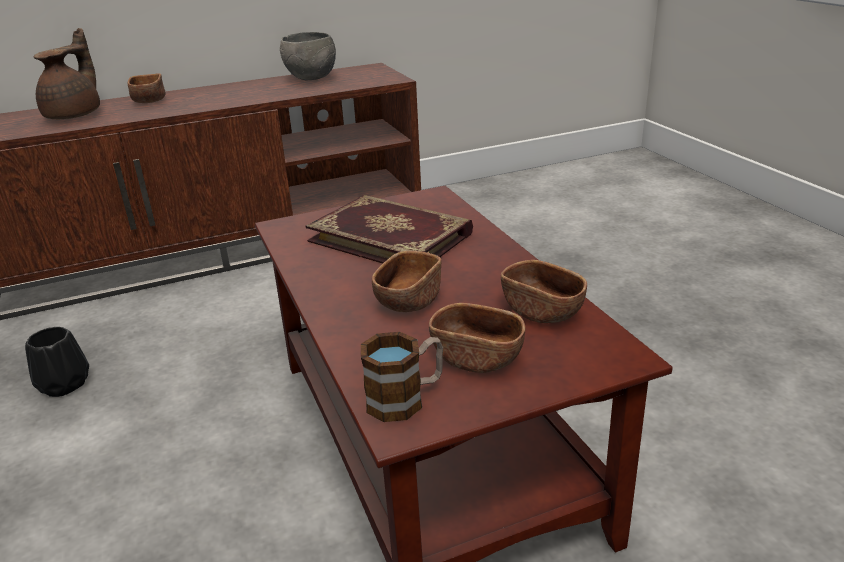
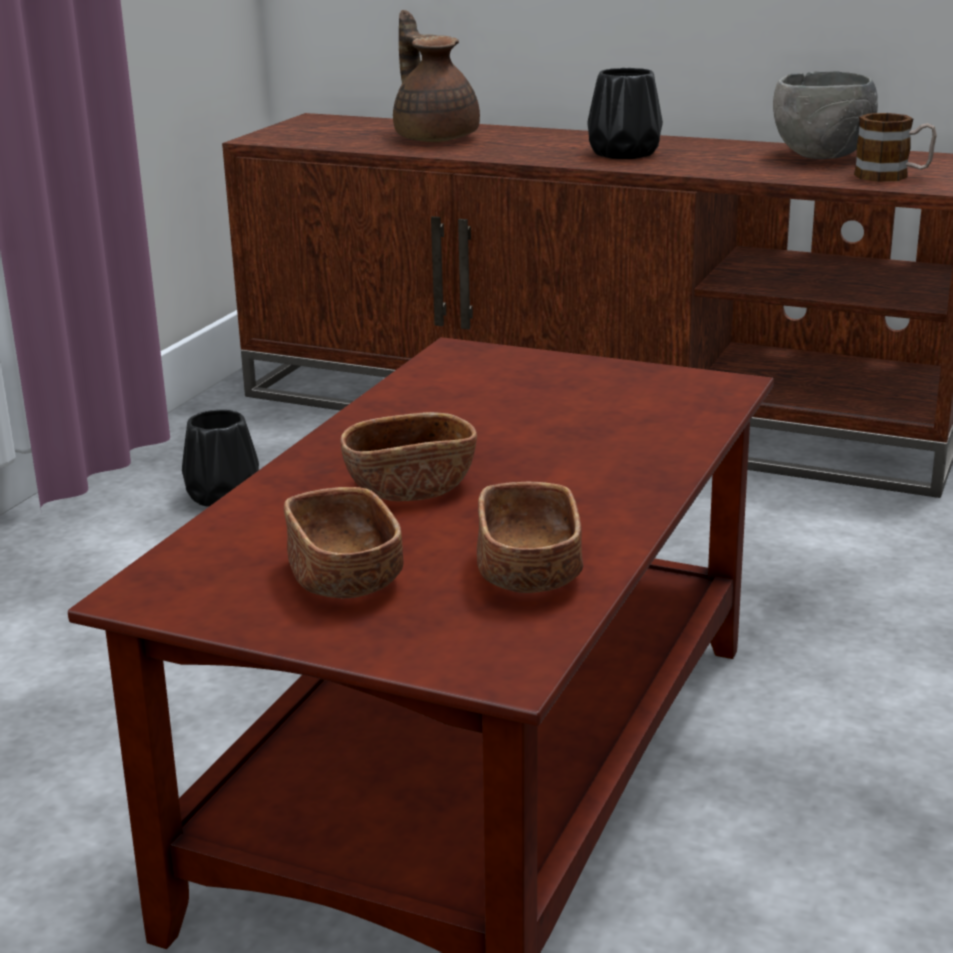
camera: 45 degrees right, 5 degrees down
(76, 115) = (435, 137): brown teapot -> brown teapot turned 90 degrees counterclockwise
(149, 100) = (548, 138): brown bowl -> none
(210, 98) = (622, 153): none -> black vase
(391, 236) = (551, 412): book -> none
(406, 398) = (198, 575): mug -> mug (892, 176)

